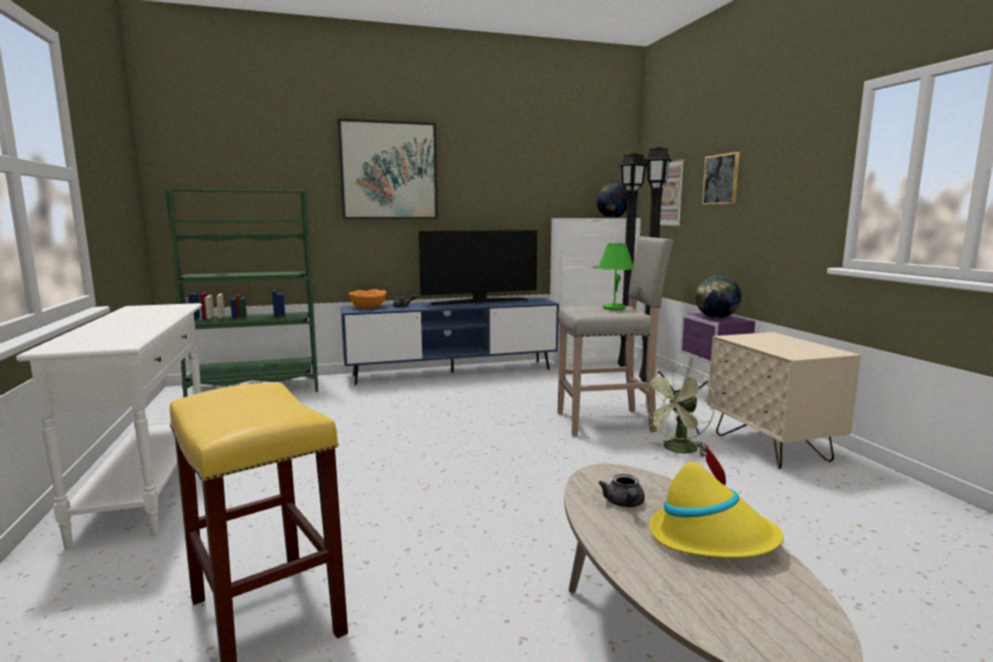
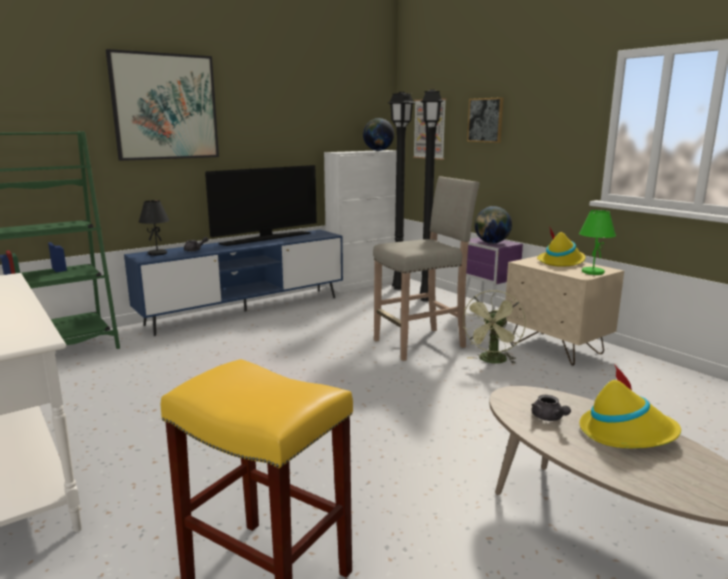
camera: 20 degrees left, 5 degrees up
(368, 307) = (158, 253): orange bowl -> black table lamp
(613, 308) = (424, 243): green table lamp -> green table lamp (592, 272)
(782, 340) = (561, 261): none -> yellow hat

